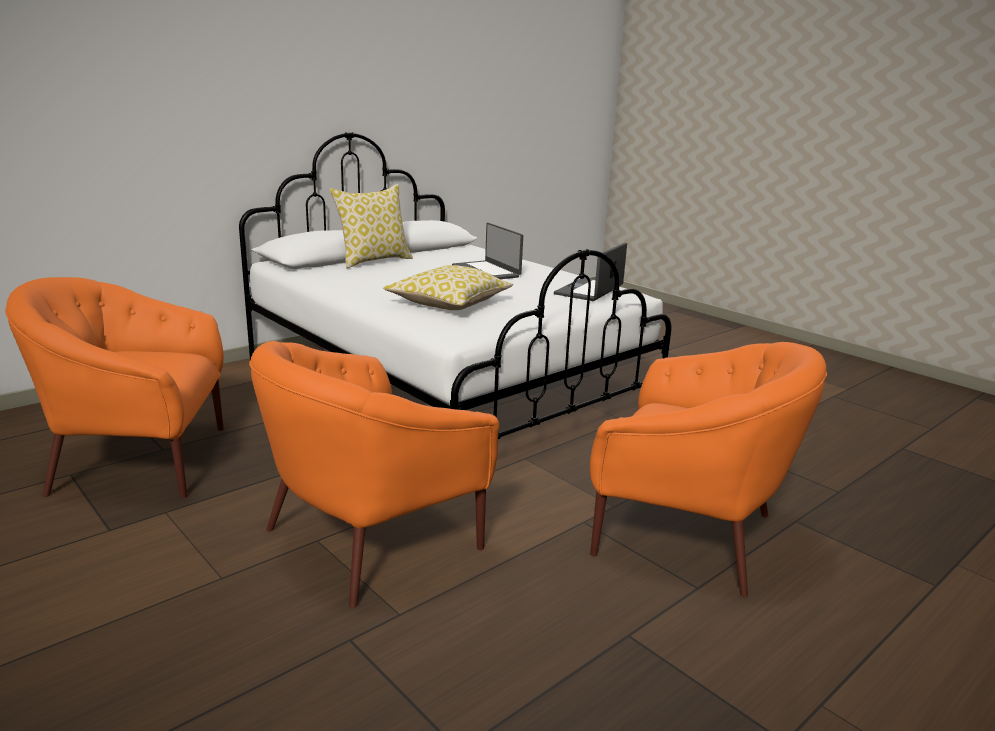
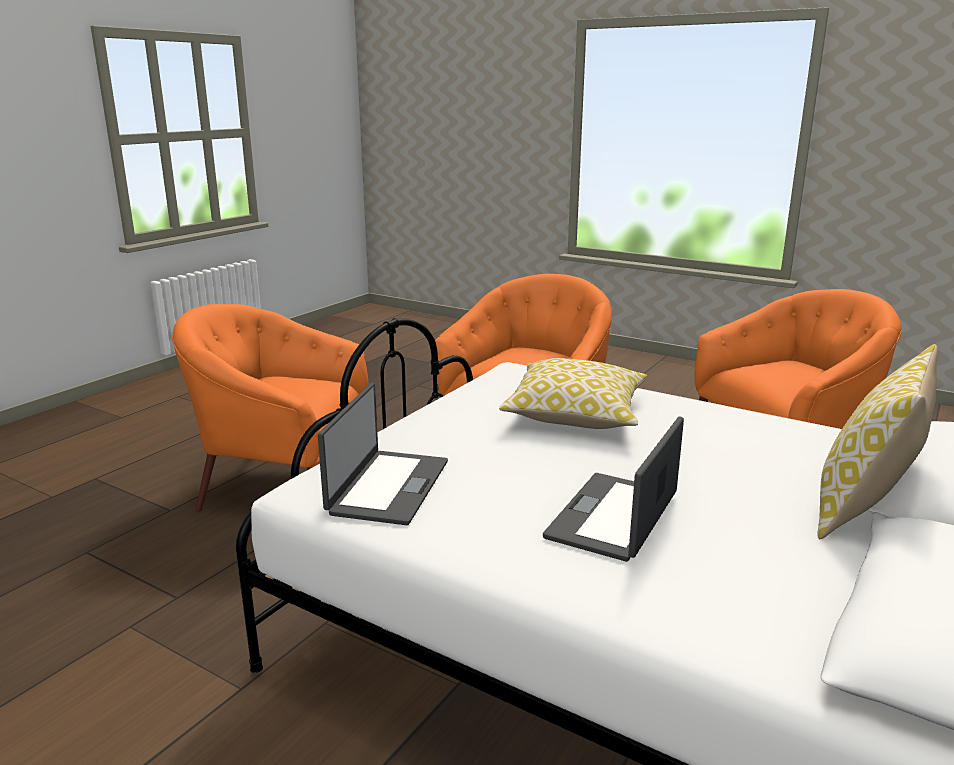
camera: 165 degrees right, 0 degrees up
(486, 271) = (614, 517): laptop -> laptop turned 105 degrees counterclockwise

